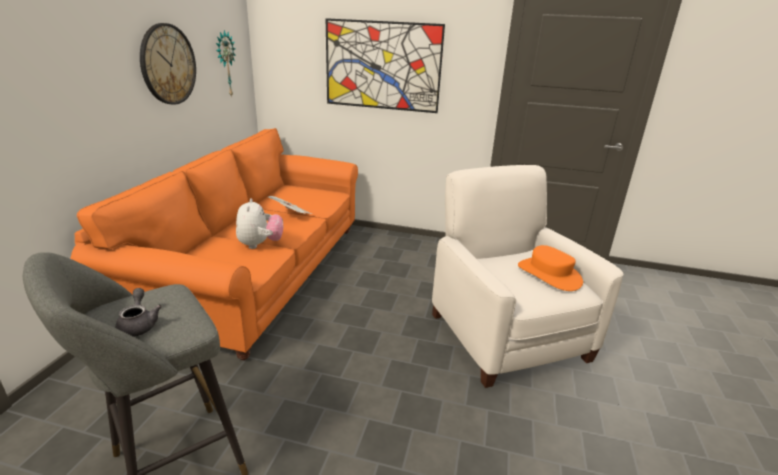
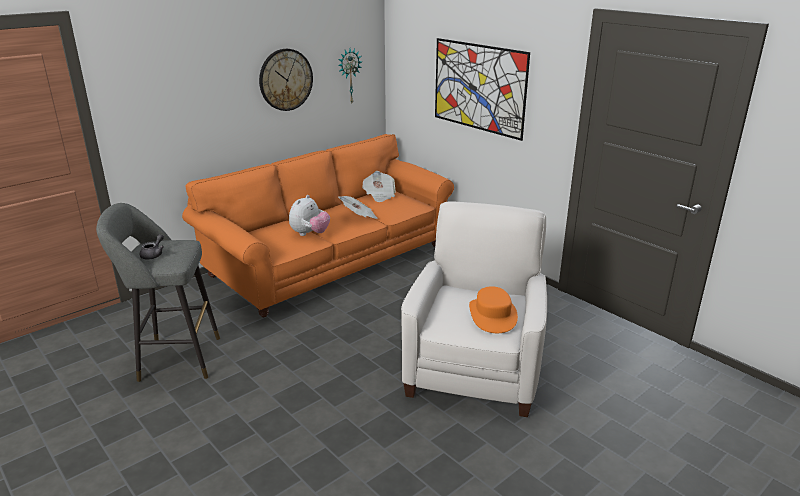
camera: 35 degrees right, 0 degrees up
(287, 192) = (379, 195): none -> newspaper

